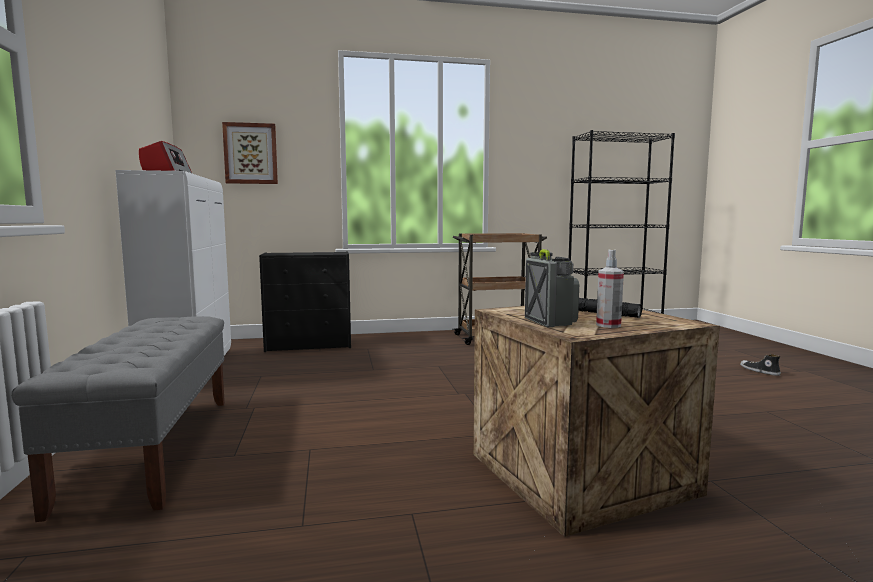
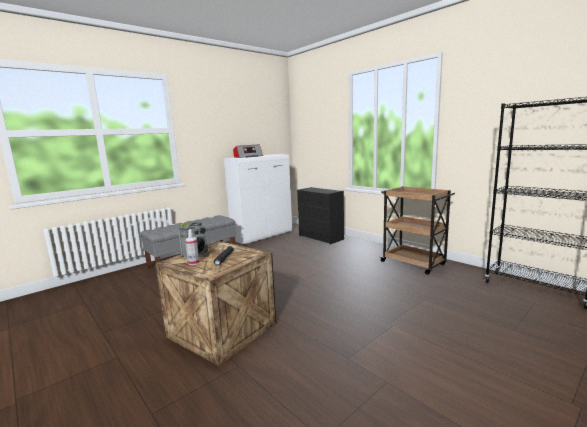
camera: 60 degrees right, 5 degrees up
(250, 153) = (314, 136): picture -> none
(759, 371) = (518, 375): shoe -> none

